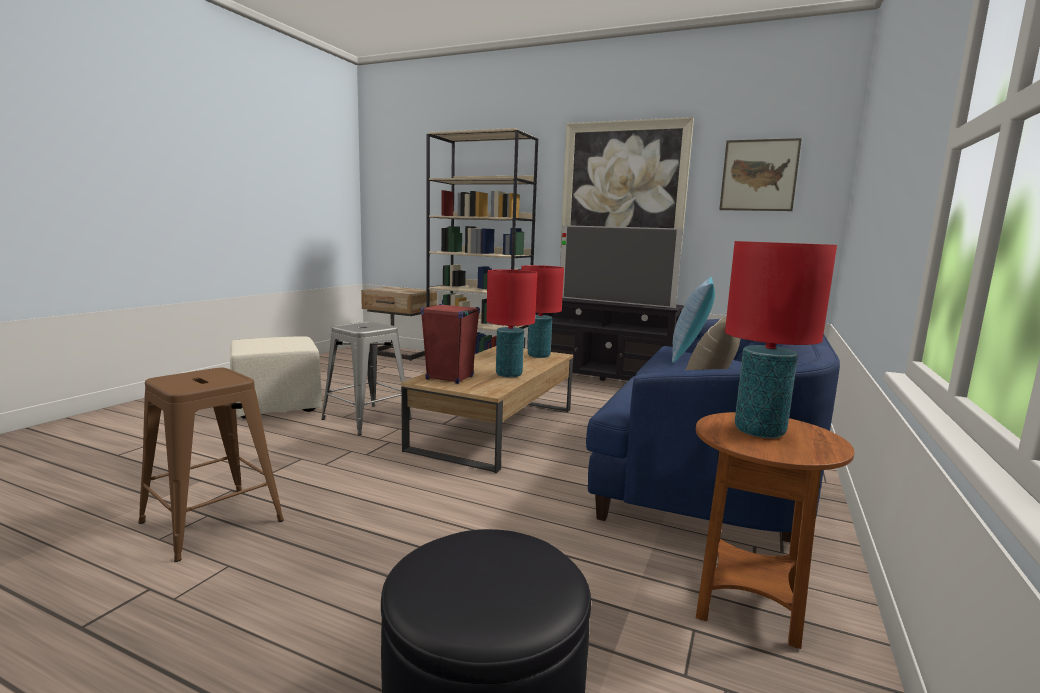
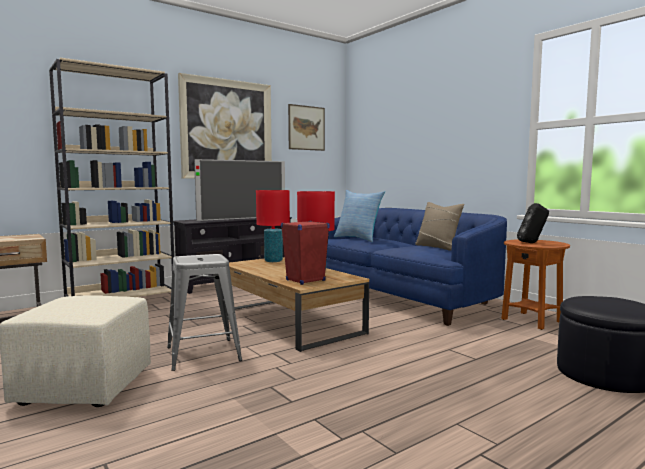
camera: 60 degrees left, 5 degrees down
(211, 521) = (376, 429): brown stool -> none
(759, 431) = (532, 243): red table lamp -> black speaker

